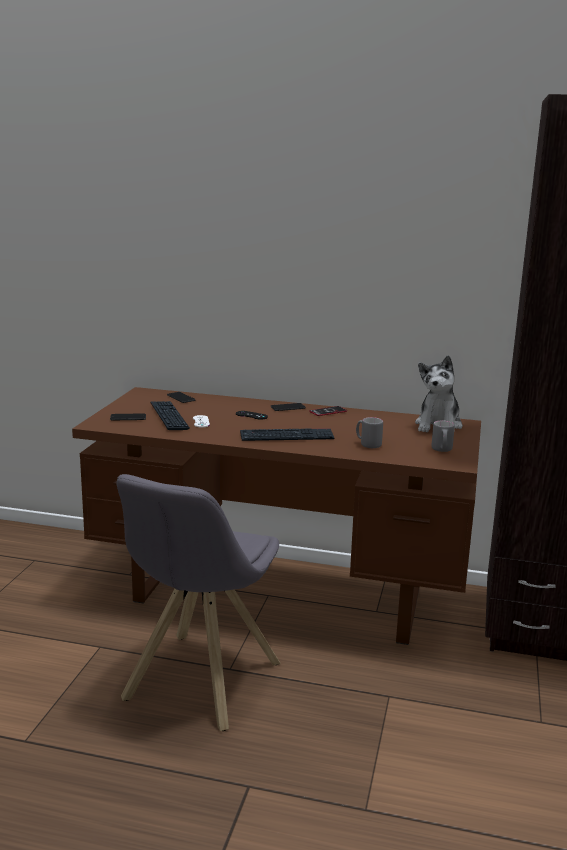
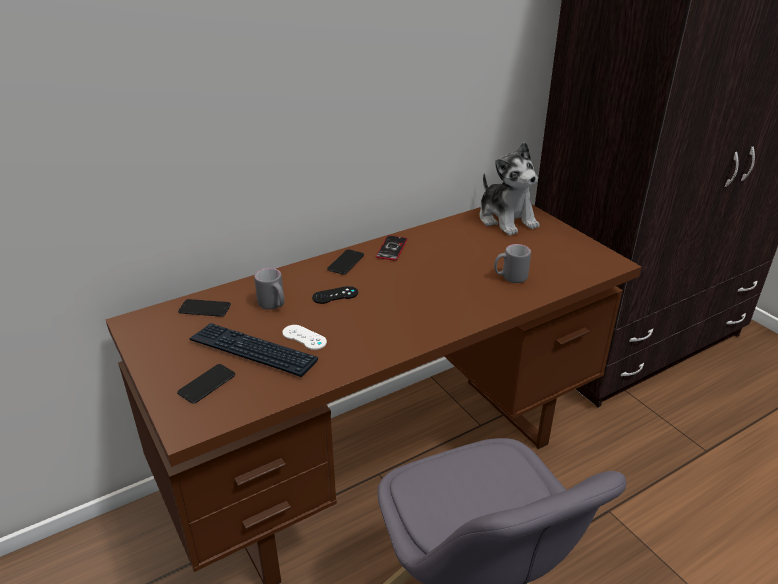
camera: 45 degrees left, 15 degrees up
(287, 436) = (429, 309): keyboard -> none
(442, 450) = (569, 251): grey mug -> grey mug (273, 305)

